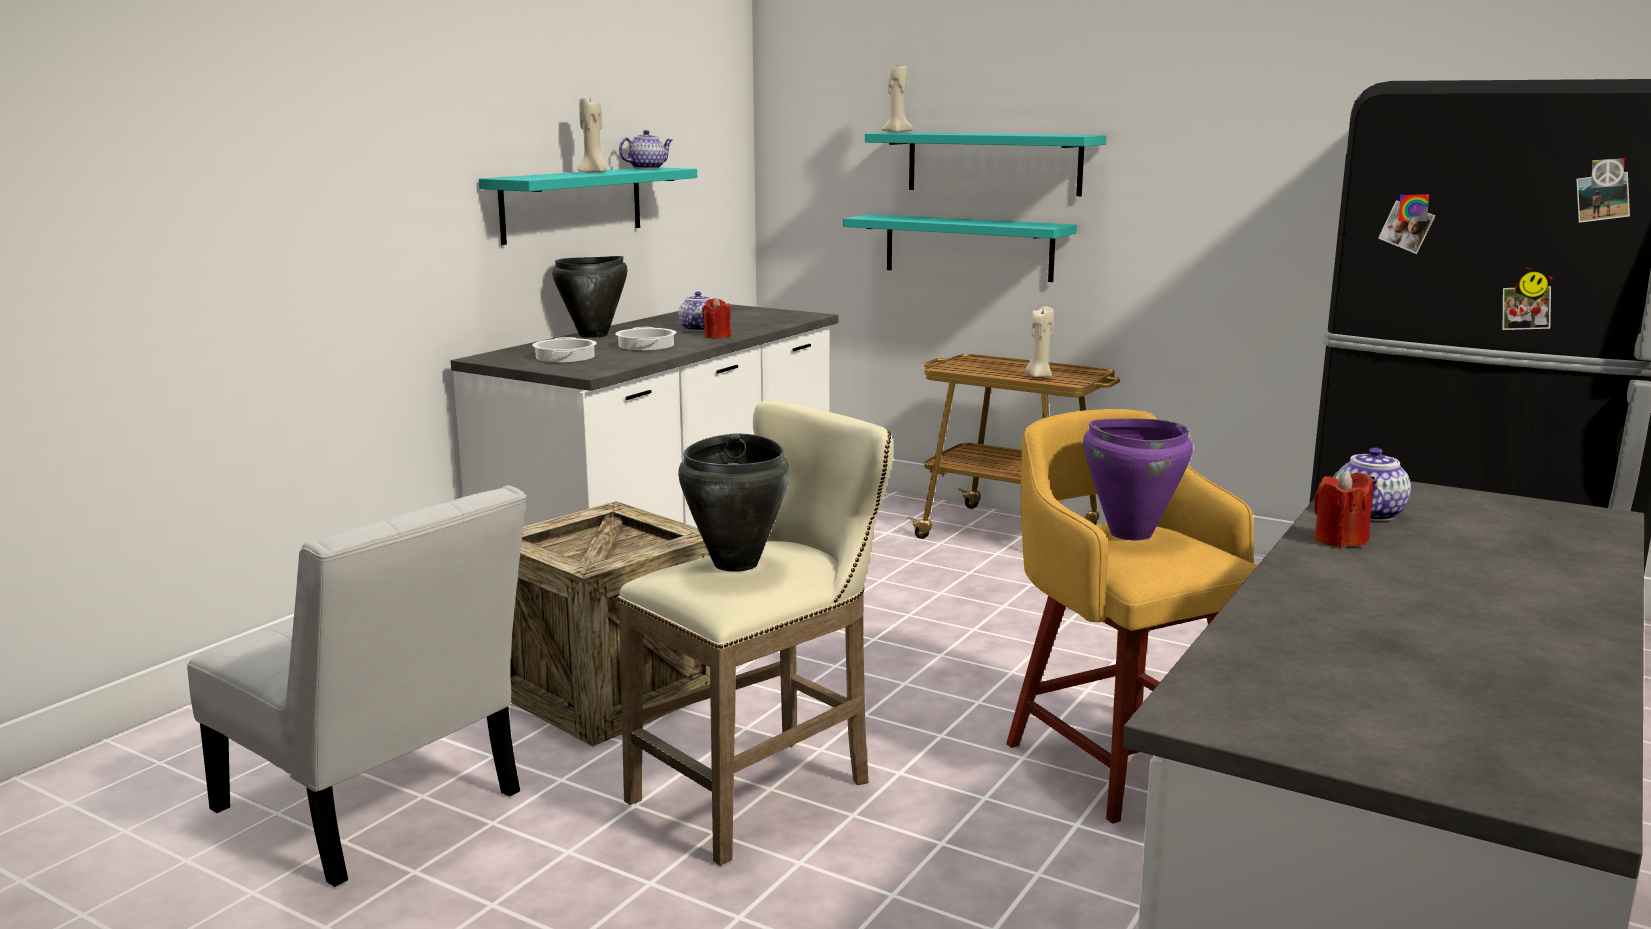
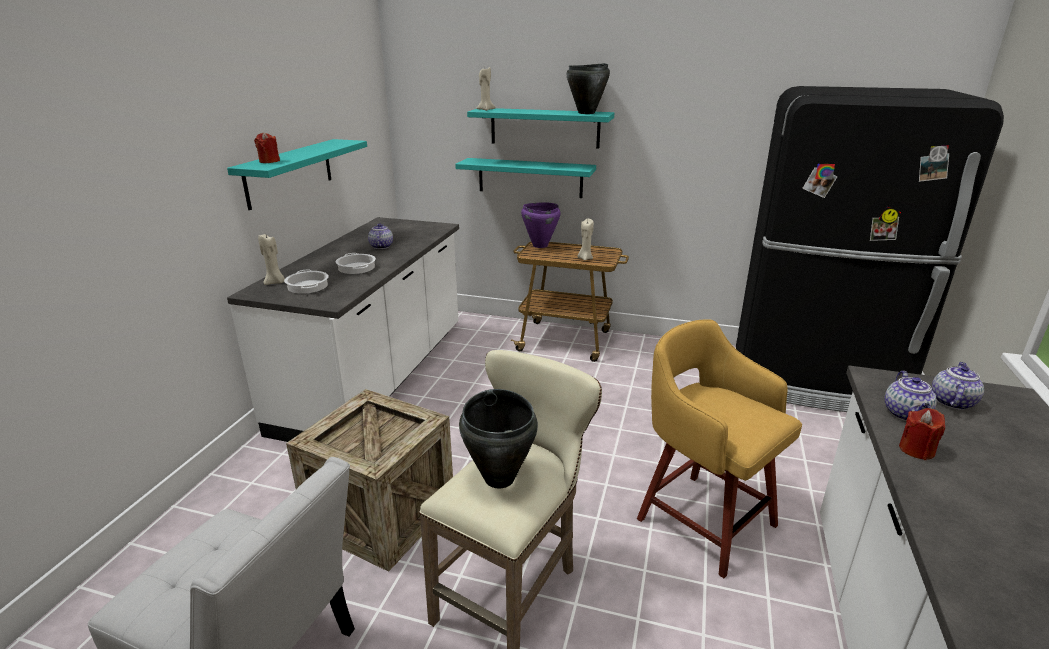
camera: 15 degrees left, 10 degrees up
(594, 173) = (304, 153): beige candle -> beige candle (275, 282)
(594, 335) = (316, 259): black cooking pot -> black cooking pot (587, 113)
(647, 168) = (334, 142): teapot -> teapot (951, 401)
(717, 336) = (397, 253): red candle -> red candle (269, 161)
(1129, 533) = (715, 401): purple cooking pot -> purple cooking pot (539, 245)

